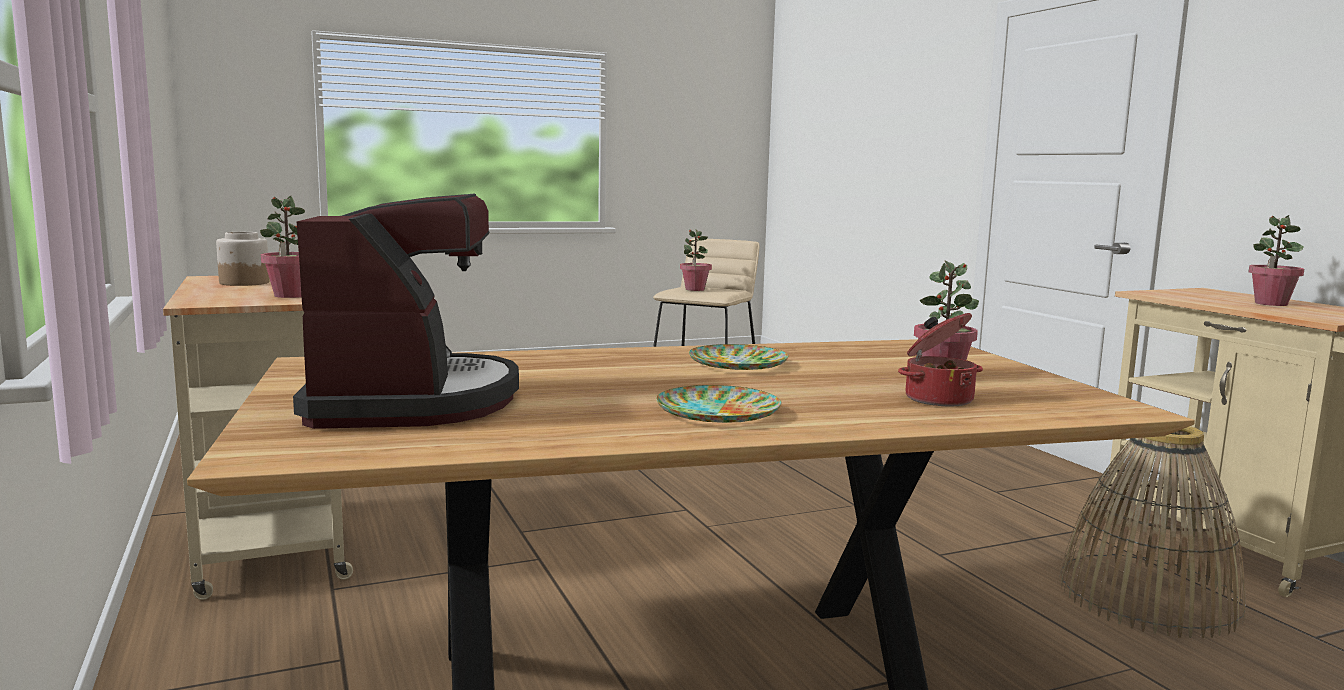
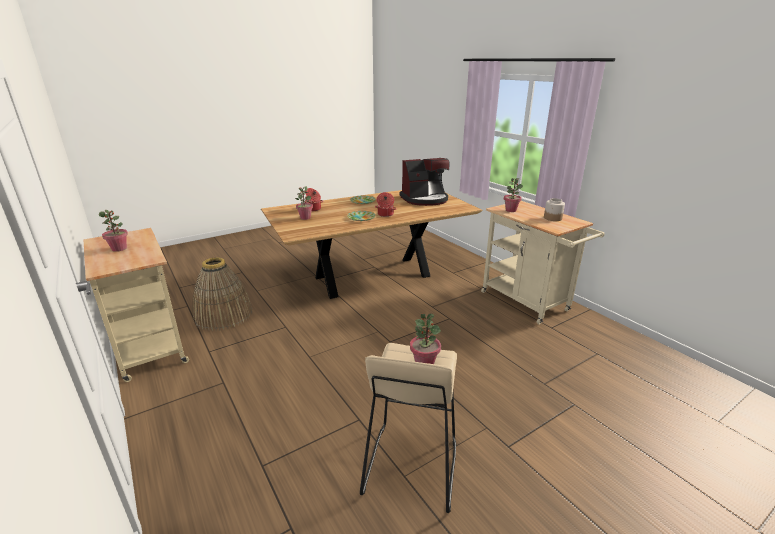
camera: 170 degrees right, 15 degrees up
(412, 400) = (425, 199): coffee machine -> coffee machine turned 90 degrees counterclockwise
(648, 366) = (385, 214): none -> cooking pot

